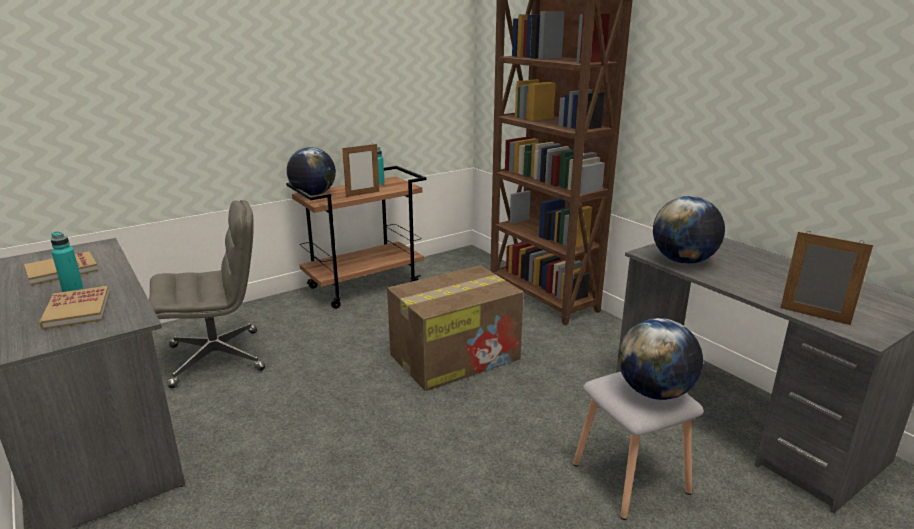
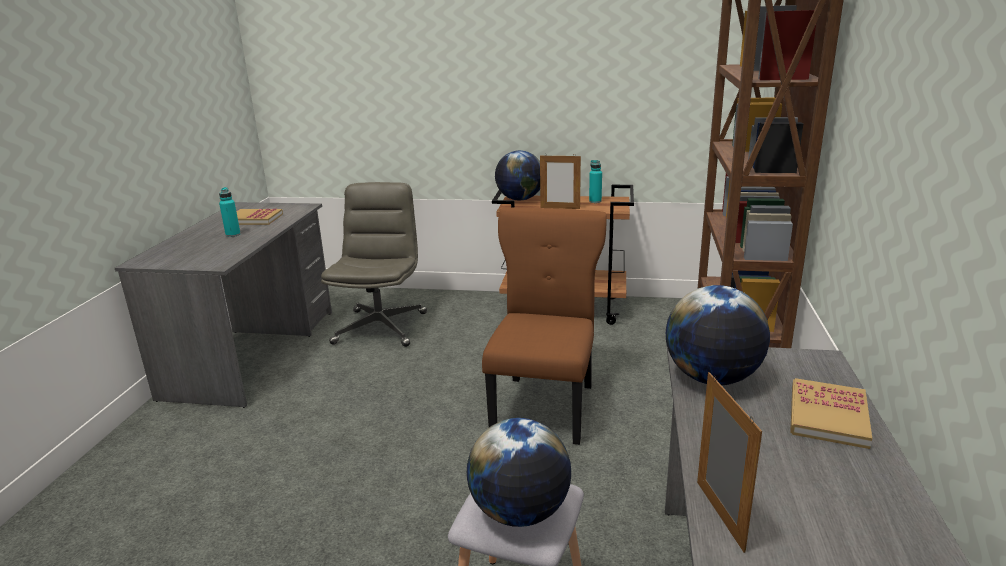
camera: 45 degrees right, 0 degrees up
(77, 310) = (211, 248): book -> book (828, 416)
(218, 357) = (380, 327): grey office chair -> grey office chair turned 105 degrees counterclockwise
(456, 356) = (545, 406): cardboard box -> brown chair

